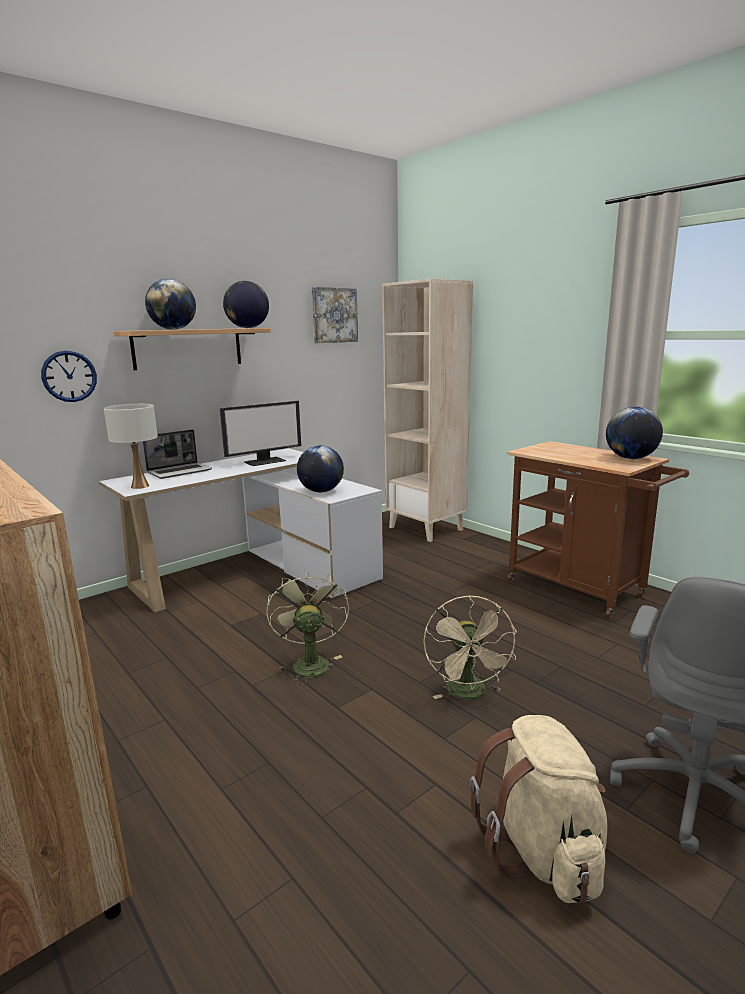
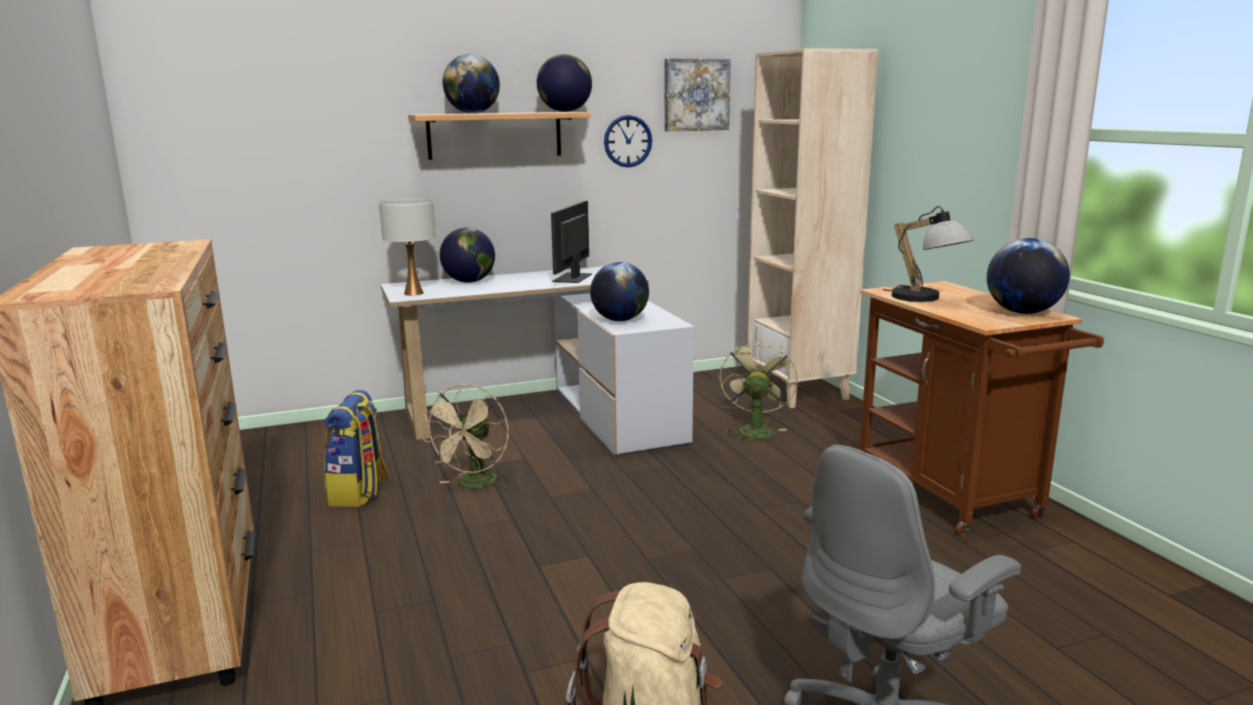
camera: 20 degrees right, 0 degrees up
(69, 376) = (356, 164): wall clock -> wall clock (628, 141)
(131, 672) = (359, 493): none -> backpack
(180, 472) = (469, 281): laptop -> globe
(265, 461) = (573, 278): monitor -> monitor turned 120 degrees clockwise
(309, 663) = (540, 517): green fan -> green fan (754, 430)
(469, 694) = (696, 583): beige fan -> beige fan (474, 485)
(559, 454) = (926, 299): none -> table lamp

